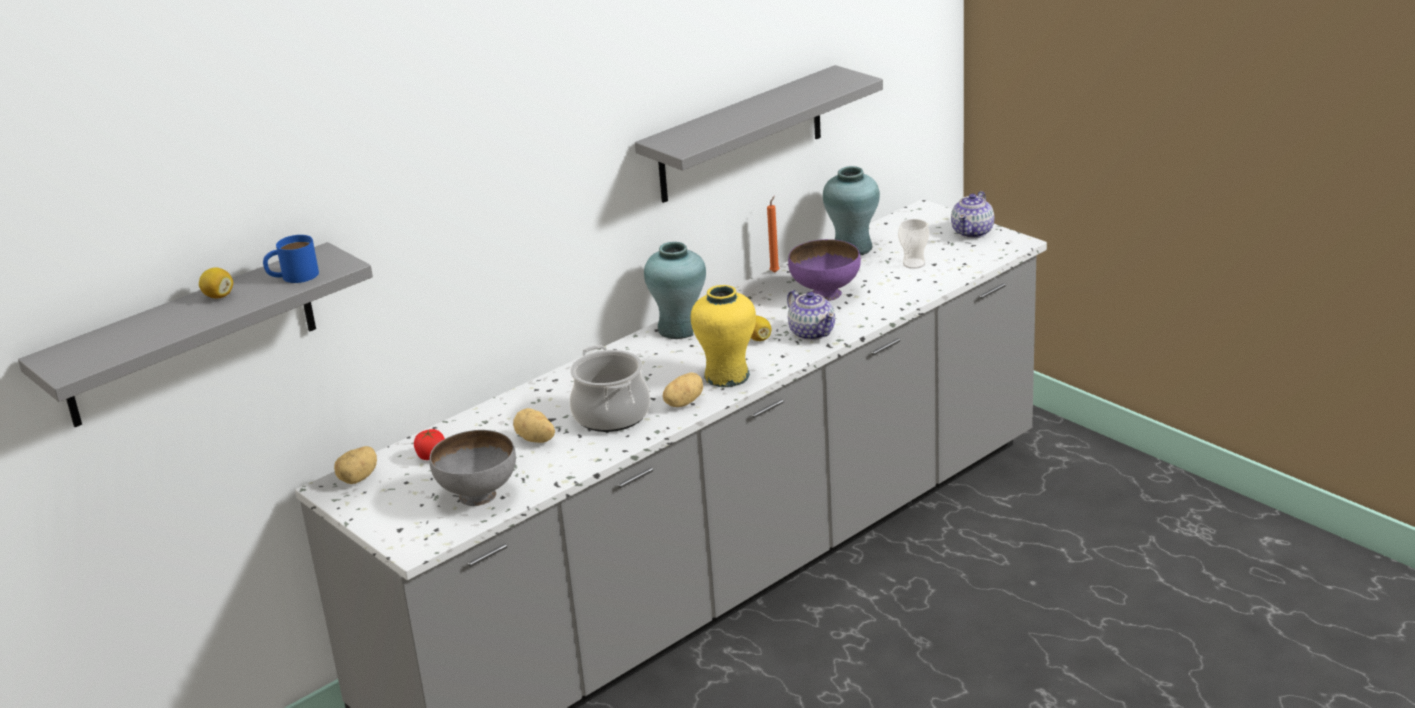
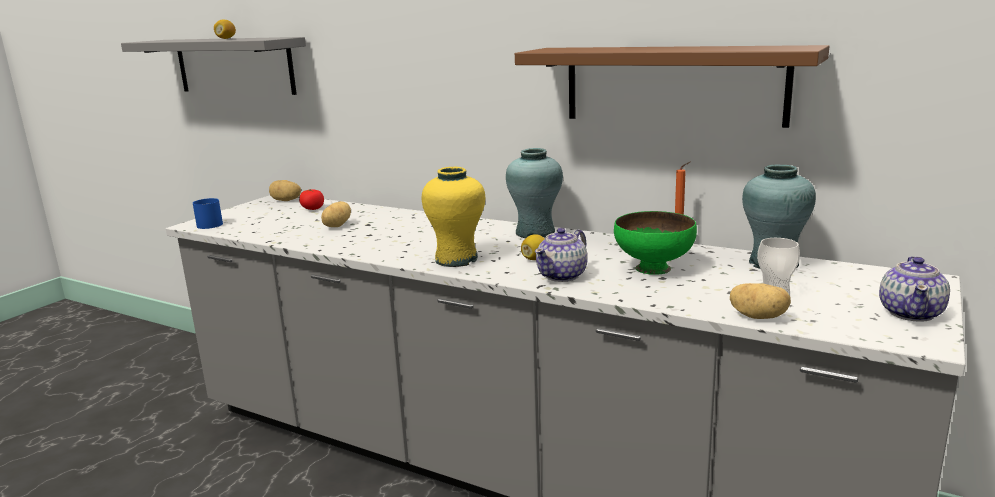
camera: 70 degrees right, 10 degrees down
(293, 276) = (249, 38): blue mug -> blue mug (208, 224)
(478, 496) = (256, 226): grey bowl -> none
(611, 415) = (377, 237): cooking pot -> none
(683, 402) = (403, 253): potato -> potato (758, 316)
(741, 135) = (673, 85): grey shelf -> brown shelf
(826, 293) = (654, 268): purple bowl -> green bowl
(973, 232) = (911, 313): teapot -> teapot turned 75 degrees counterclockwise

